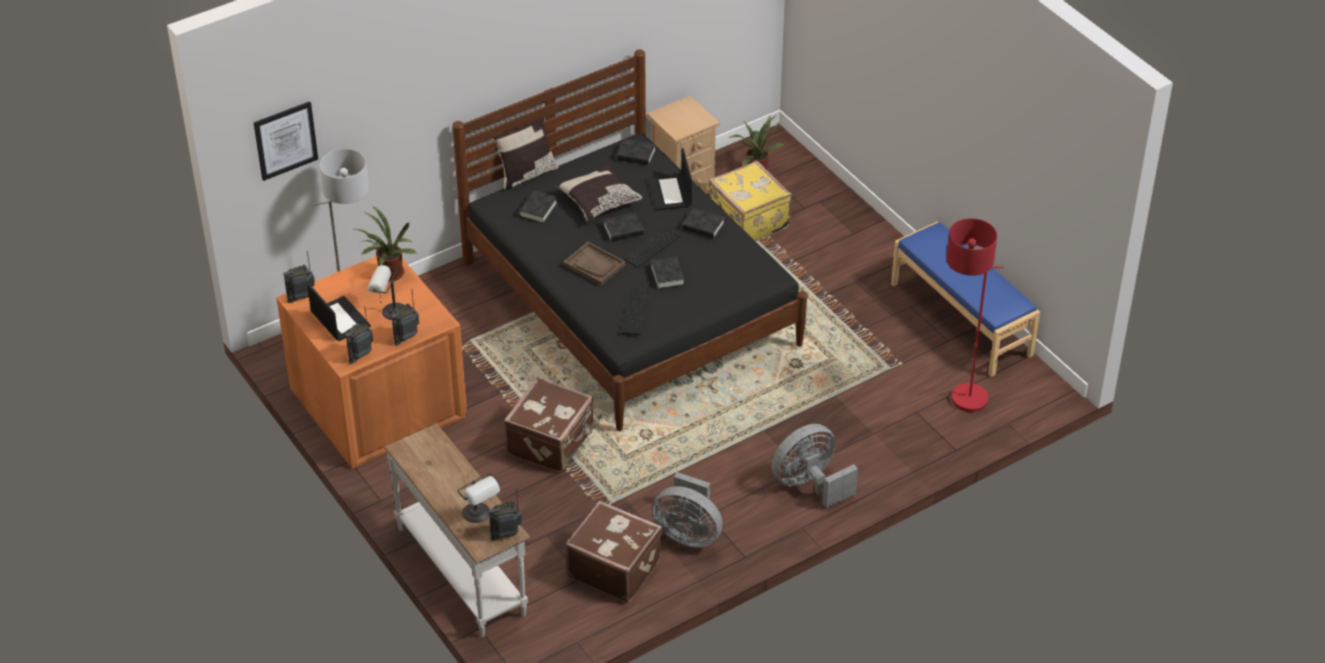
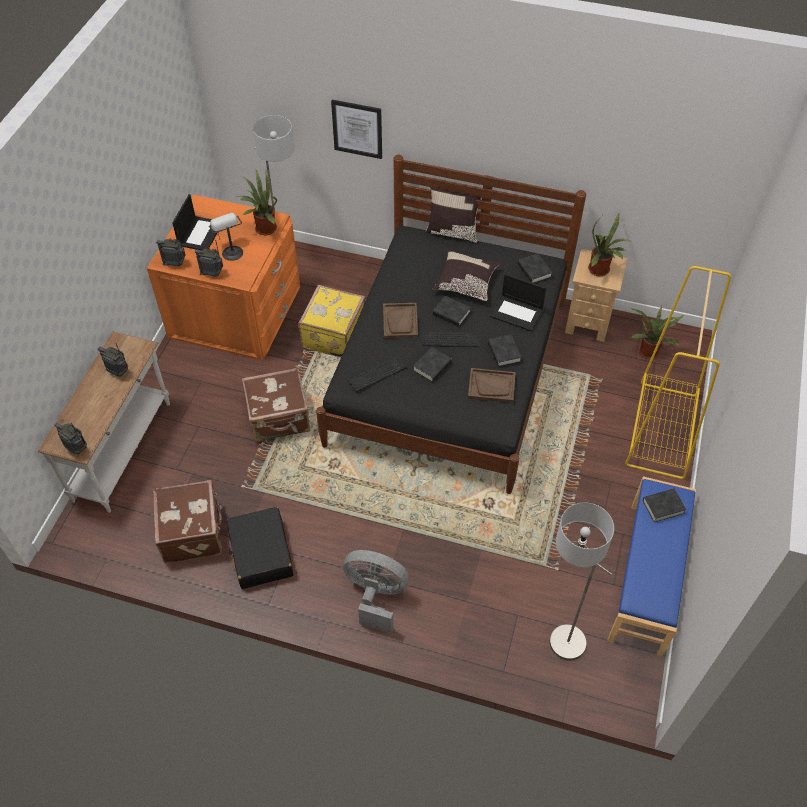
camera: 50 degrees right, 10 degrees up
(285, 140) = (252, 87): picture -> picture (357, 129)
(301, 297) = (204, 204): radio -> radio (119, 372)
(480, 515) = (84, 423): table lamp -> none
(538, 209) = (423, 259): black book -> black book (663, 507)
(670, 193) = (517, 313): laptop -> laptop turned 105 degrees counterclockwise
(685, 118) = (601, 270): none -> potted plant
(688, 534) = (261, 553): grey fan -> black suitcase
(729, 254) = (491, 386): none -> brown tray
(748, 221) = (597, 379): yellow suitcase -> yellow suitcase (332, 335)
(841, 220) = (661, 430): none -> yellow clothes rack
(958, 400) = (558, 636): red floor lamp -> grey floor lamp

